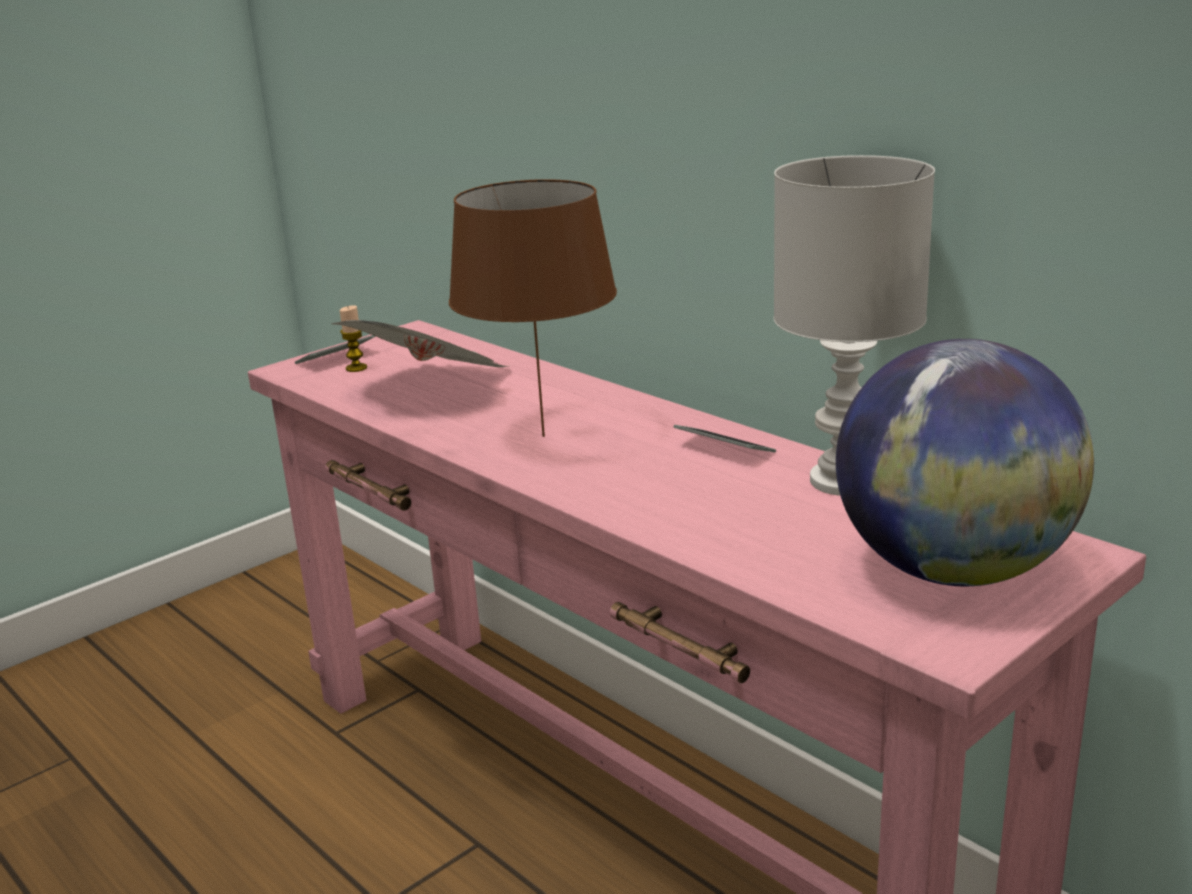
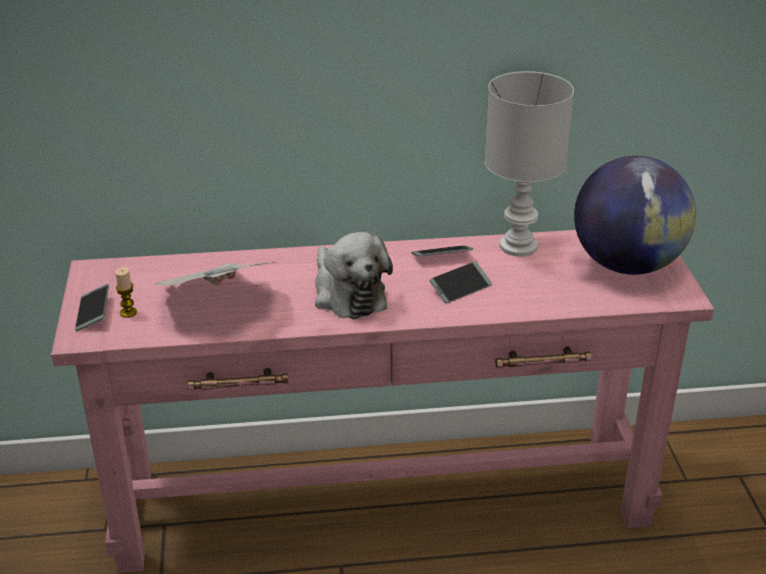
camera: 55 degrees left, 10 degrees up
(545, 435) = (347, 294): brown table lamp -> plush toy
(667, 485) = (460, 288): none -> phone

